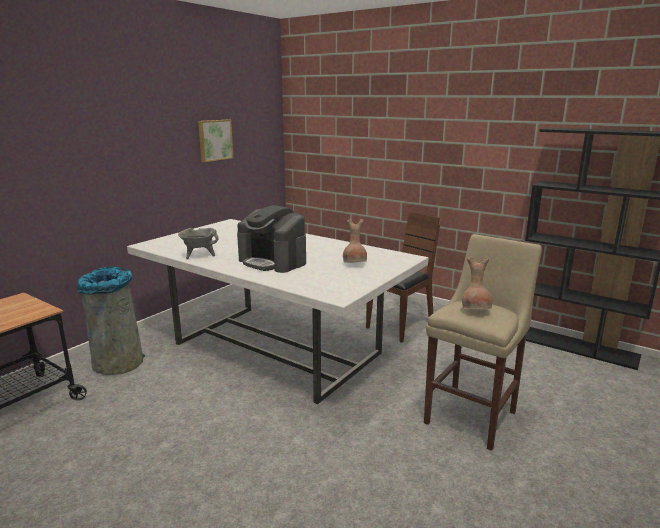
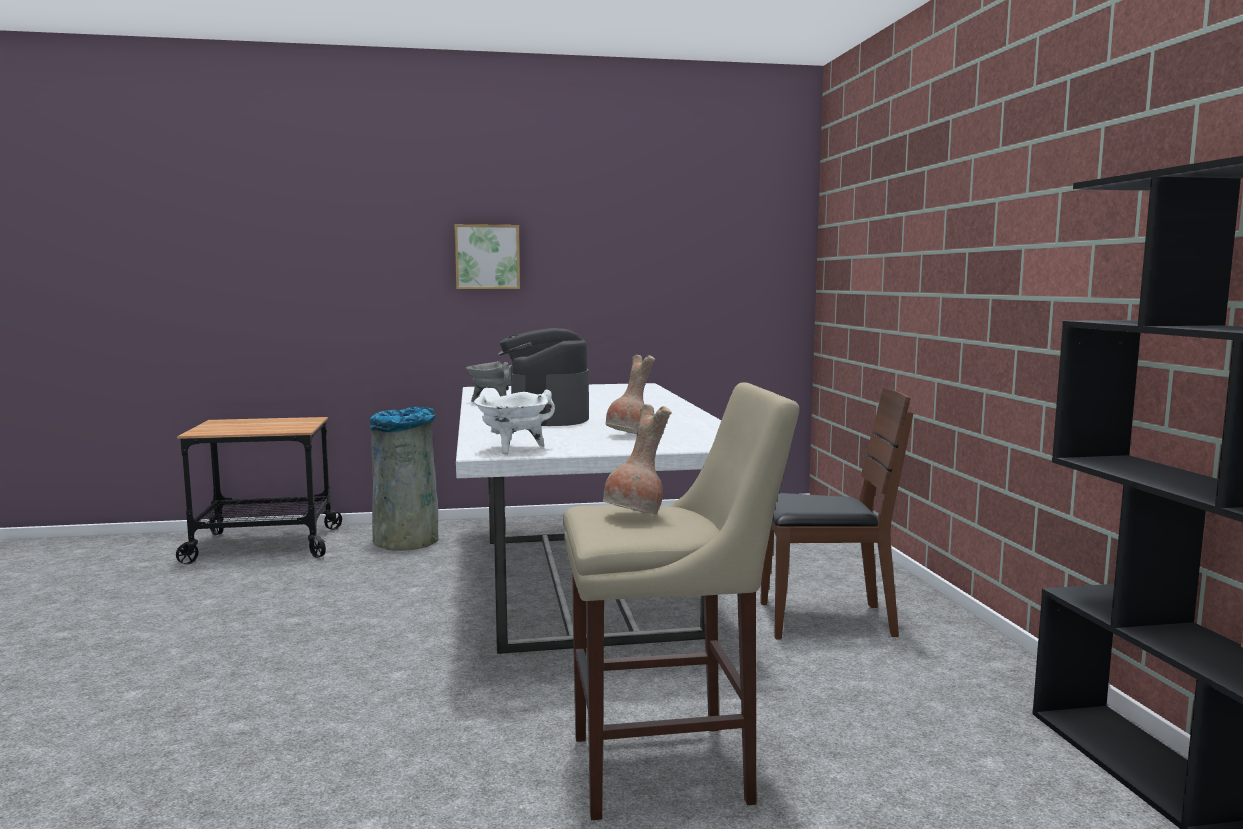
camera: 45 degrees right, 10 degrees down
(214, 140) = (656, 259): picture -> picture (487, 257)
(342, 290) = (513, 449): none -> white cooking pot

